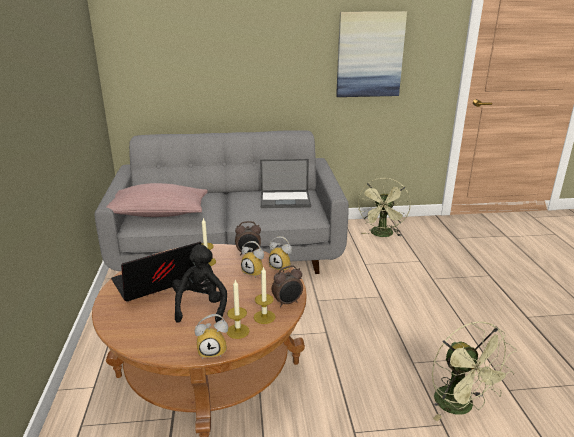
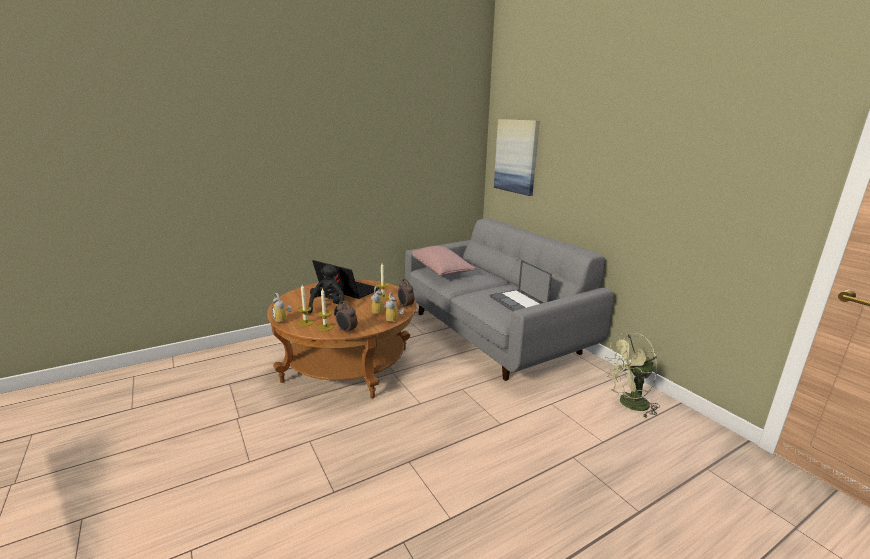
camera: 65 degrees right, 5 degrees down
(201, 306) = (328, 307): black plush toy -> black plush toy turned 60 degrees counterclockwise
(369, 55) = (684, 187): picture -> picture (516, 156)
(460, 407) = (361, 502): green fan -> none

